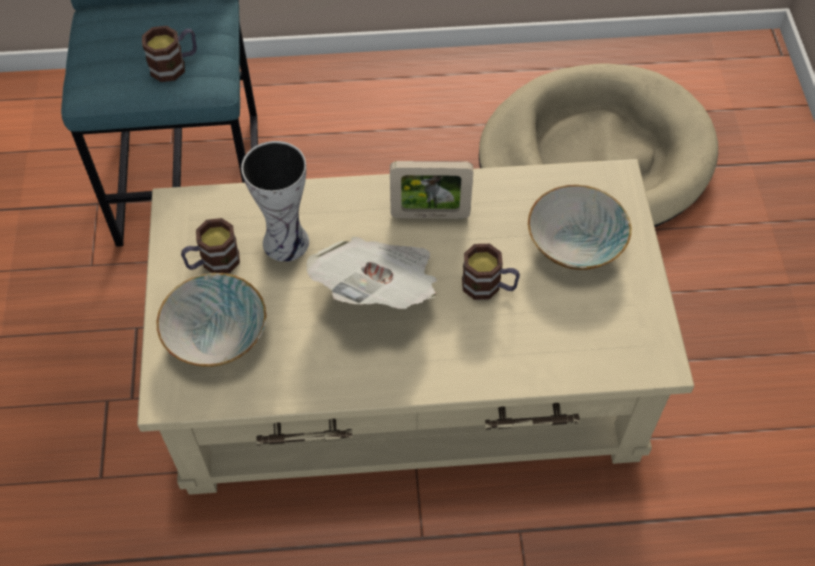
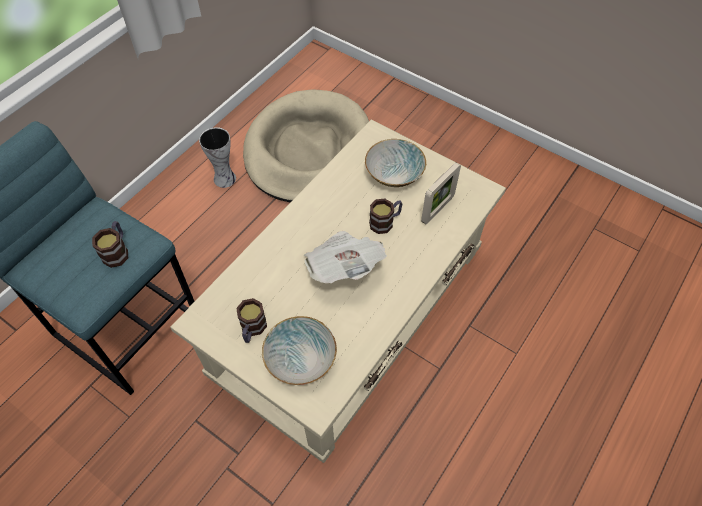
camera: 50 degrees left, 0 degrees up
(287, 240) = (273, 286): vase -> vase (224, 178)
(430, 215) = (321, 215): picture frame -> picture frame (437, 209)

